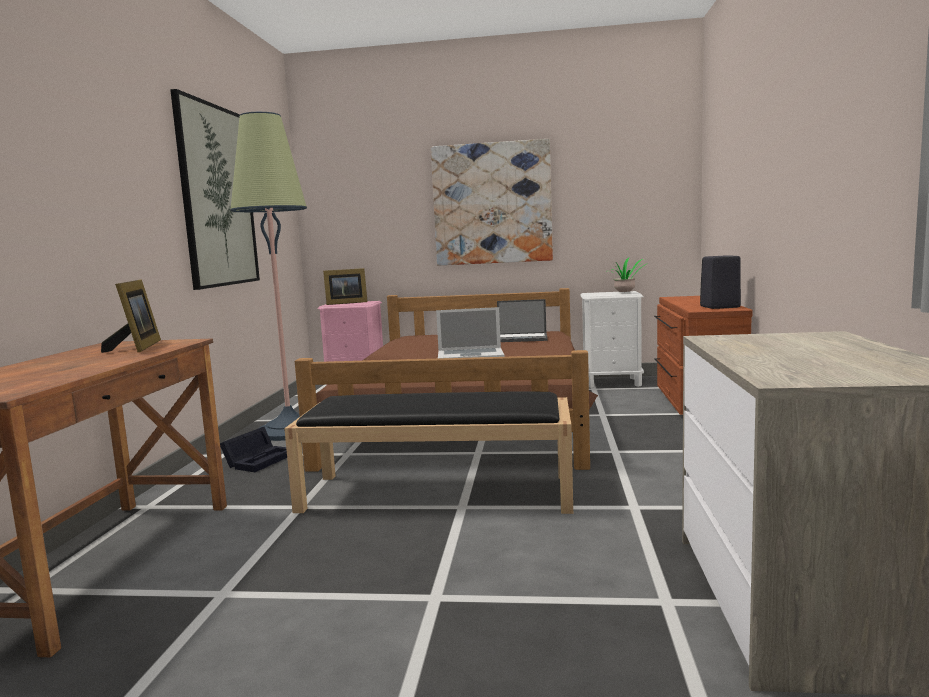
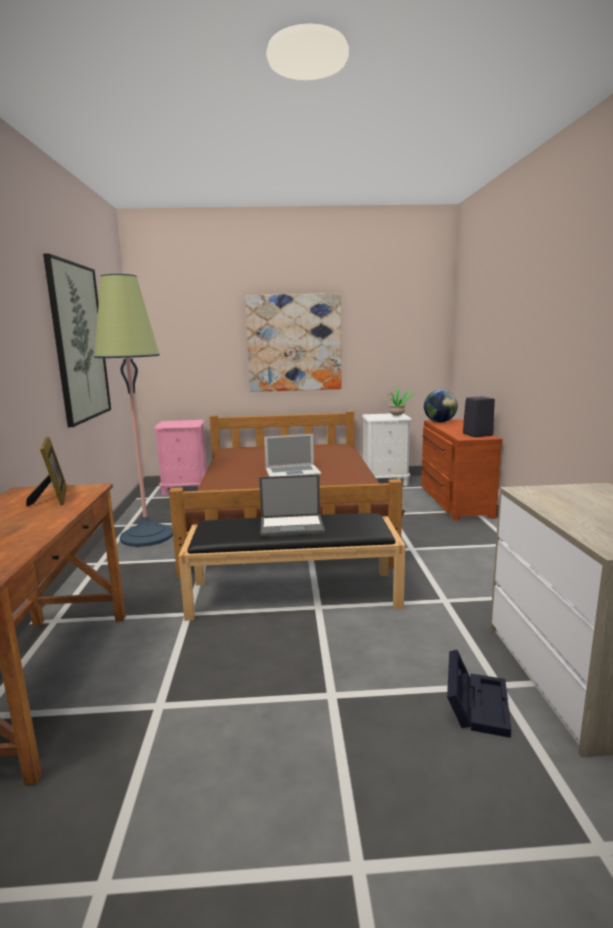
camera: 10 degrees left, 5 degrees up
(259, 460) = (133, 567): black storage box -> black storage box (476, 703)
(345, 303) = (175, 422): picture frame -> none
(522, 338) = (324, 453): laptop -> laptop (292, 526)
(679, 298) = (439, 422): none -> globe

